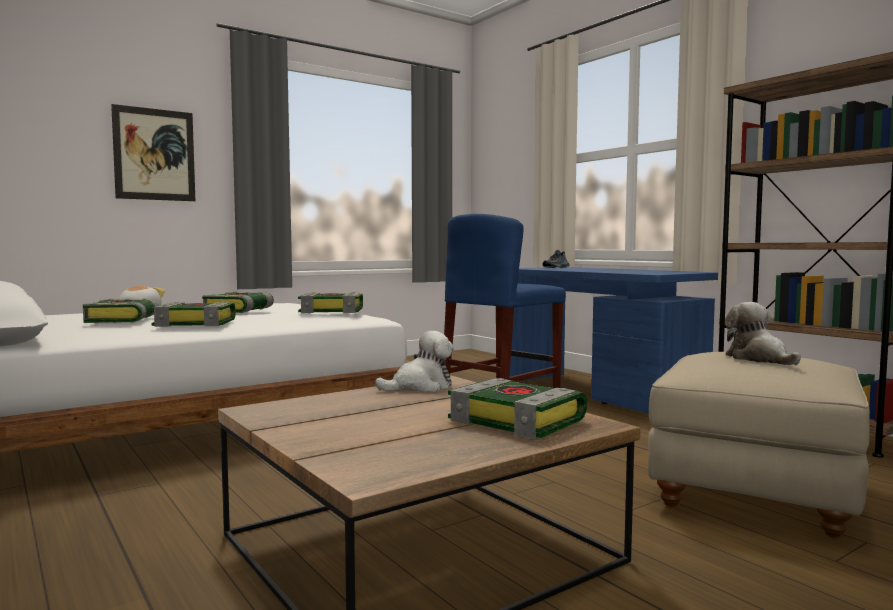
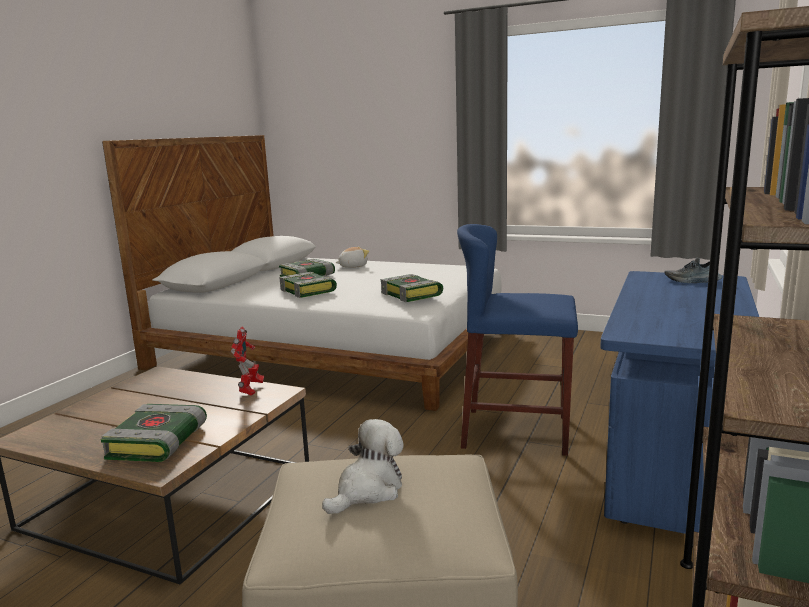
camera: 60 degrees right, 10 degrees up
(154, 154) = (405, 136): picture -> none
(239, 311) = (383, 278): book -> none
(420, 387) = (250, 390): plush toy -> toy robot

